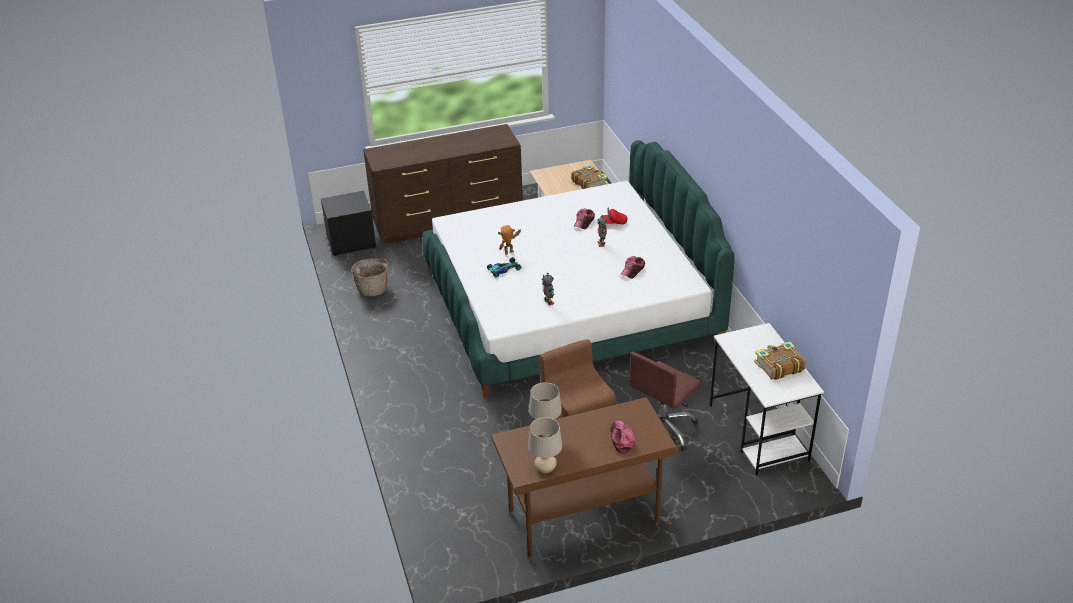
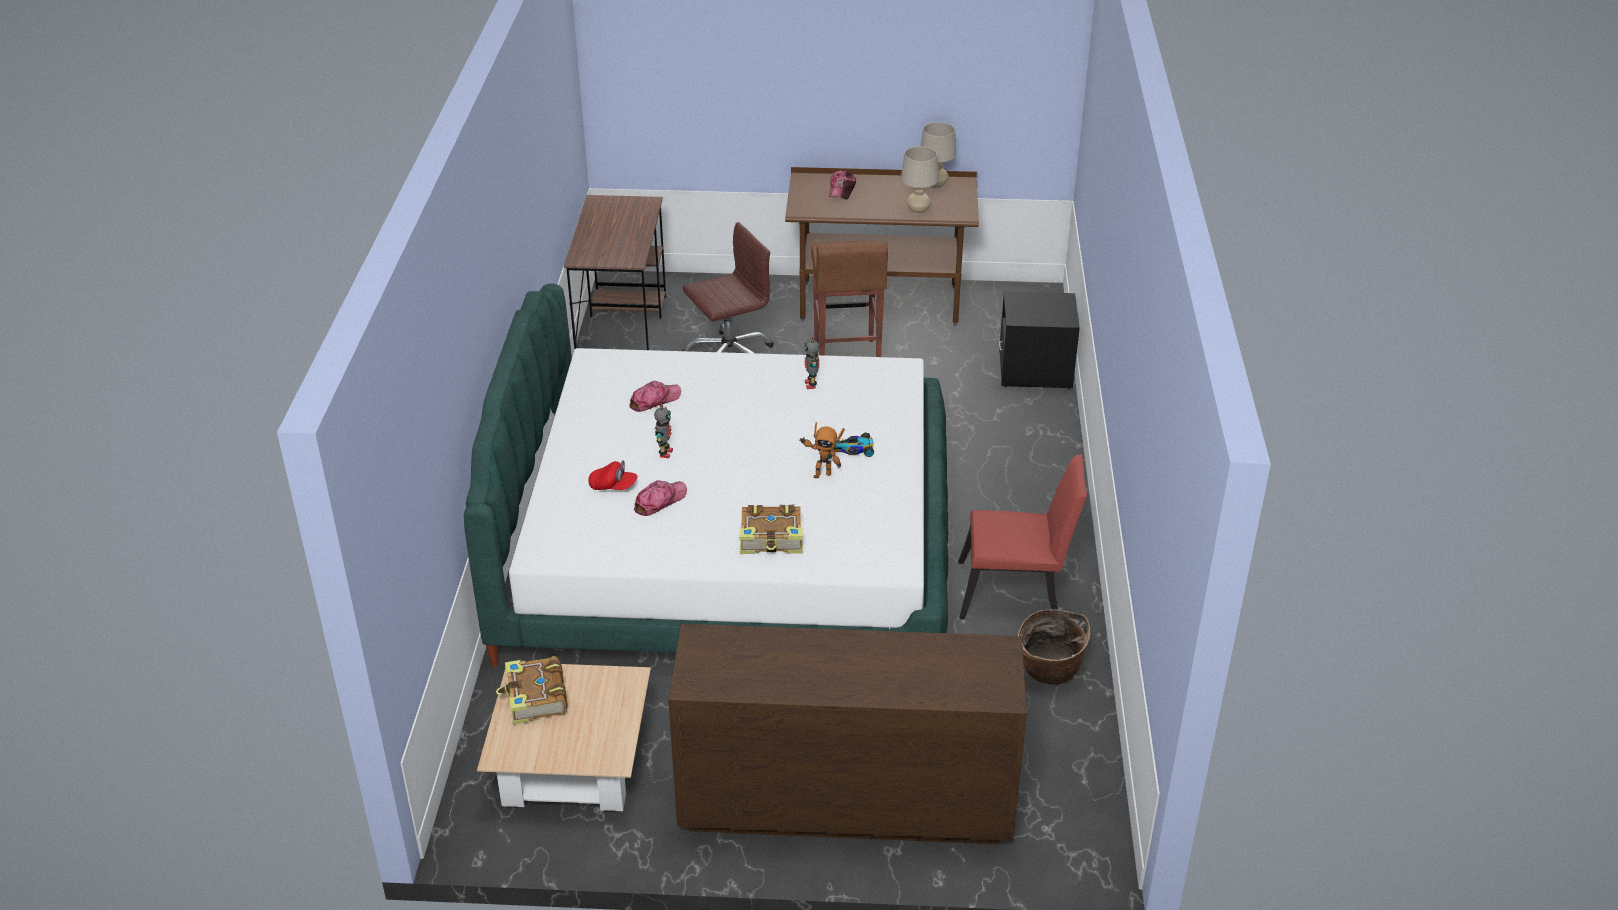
camera: 160 degrees left, 0 degrees up
(351, 242) = (1070, 806): black nightstand -> black nightstand (1035, 370)
(399, 321) = (1017, 593): none -> red chair
(758, 432) = (622, 329): white desk -> brown desk
(778, 366) = (606, 223): book -> book (772, 539)

